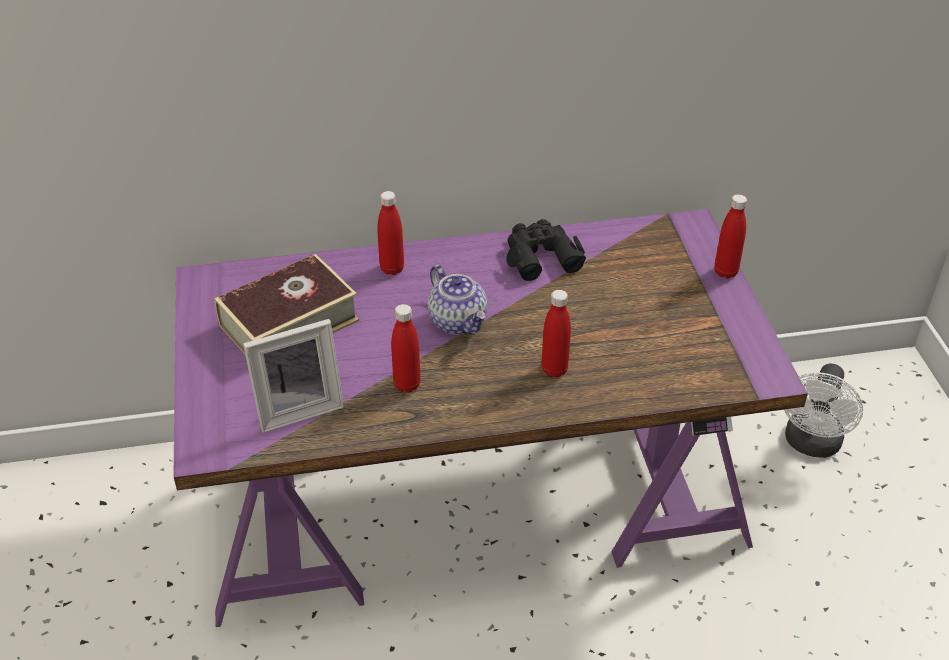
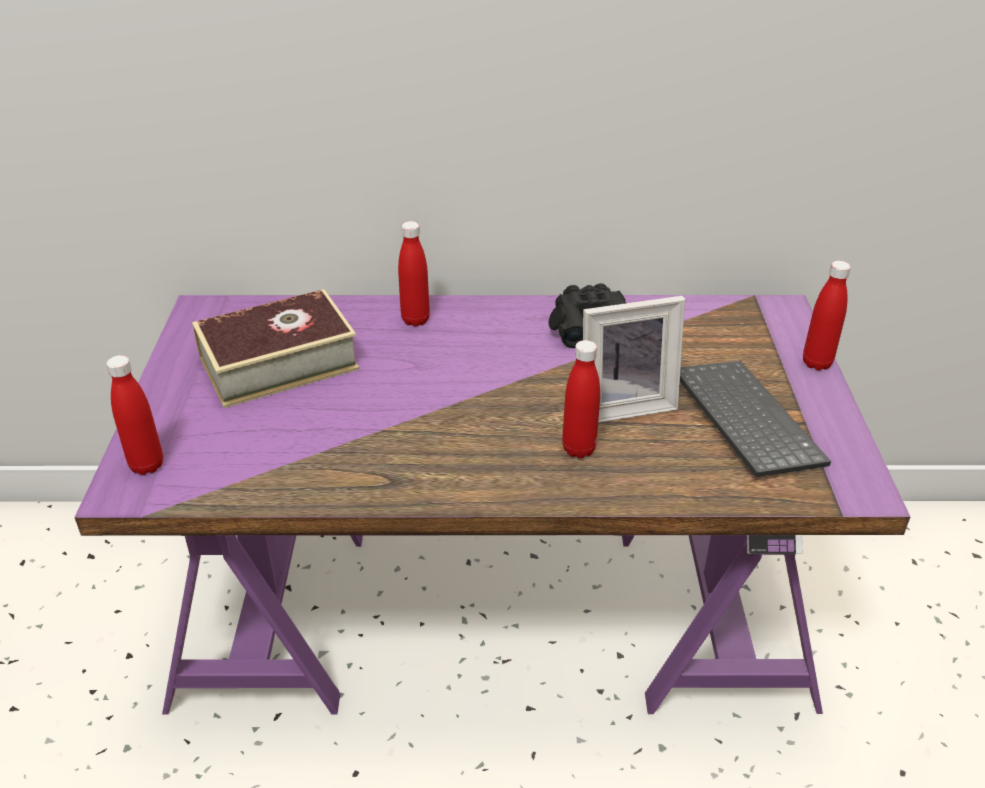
camera: 10 degrees right, 5 degrees down
(298, 408) = (253, 456): picture frame -> picture frame (623, 404)
(407, 385) = (392, 445): red bottle -> red bottle (147, 465)
(458, 321) = (476, 382): teapot -> none
(674, 328) = (742, 419): none -> keyboard
(811, 445) = (909, 598): white fan -> none

